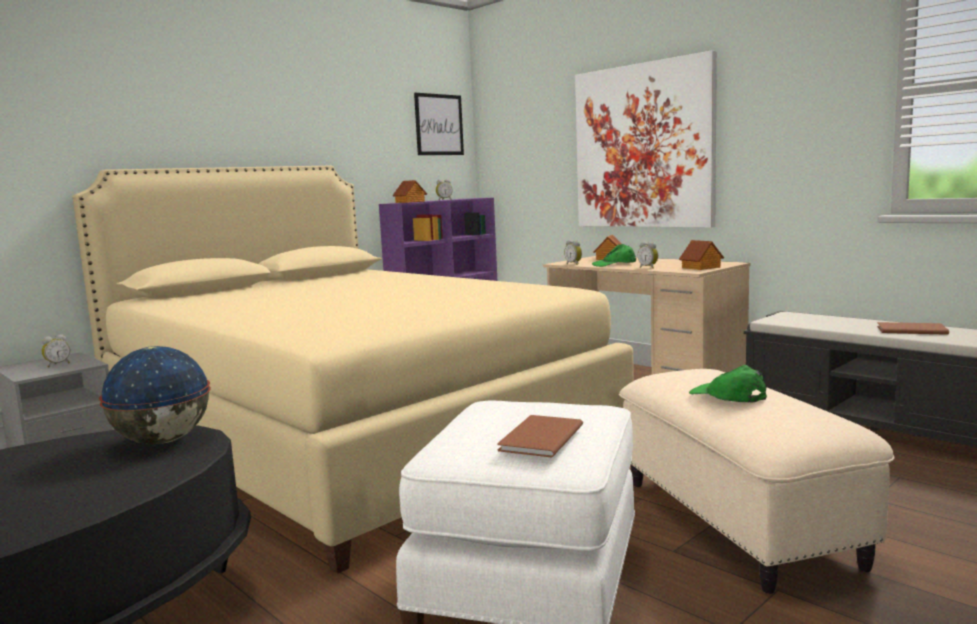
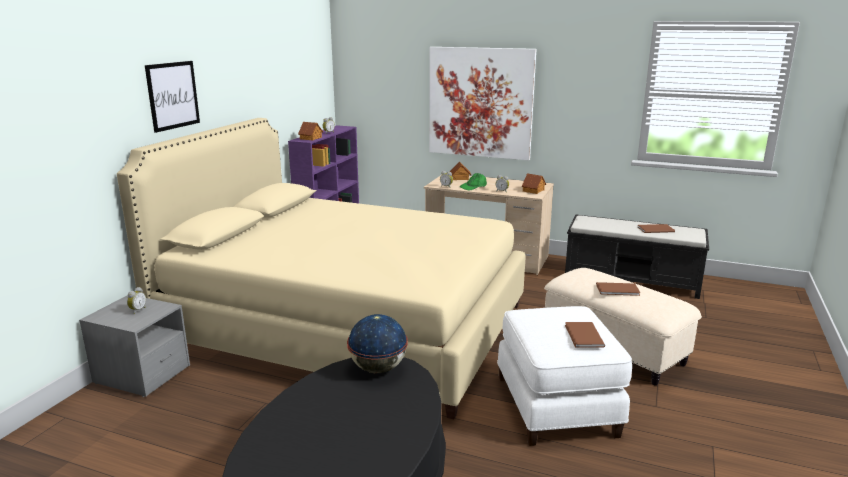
camera: 25 degrees left, 10 degrees up
(439, 124) = (315, 72): picture -> picture (173, 95)
(727, 396) = (619, 290): green cap -> brown book

